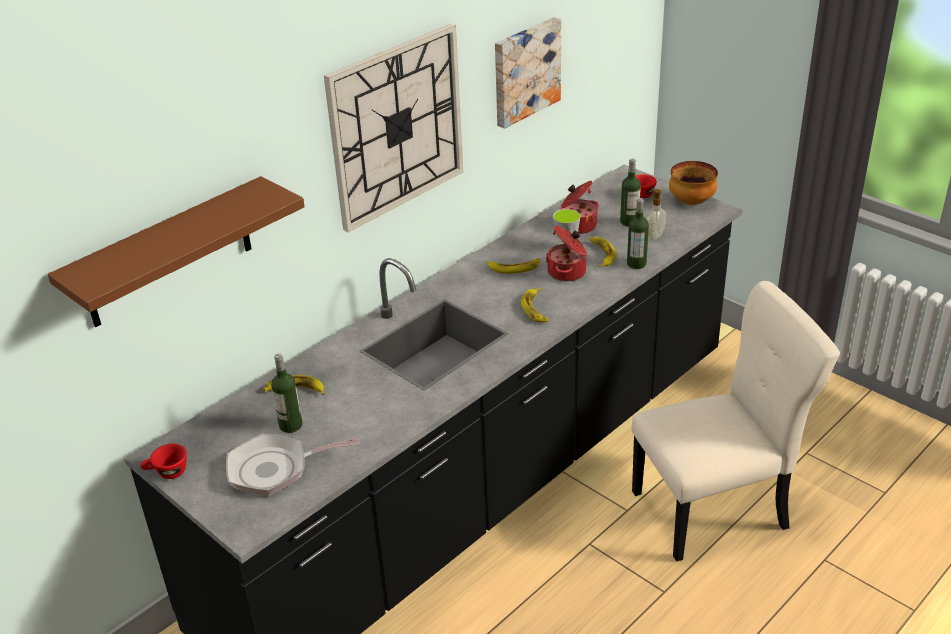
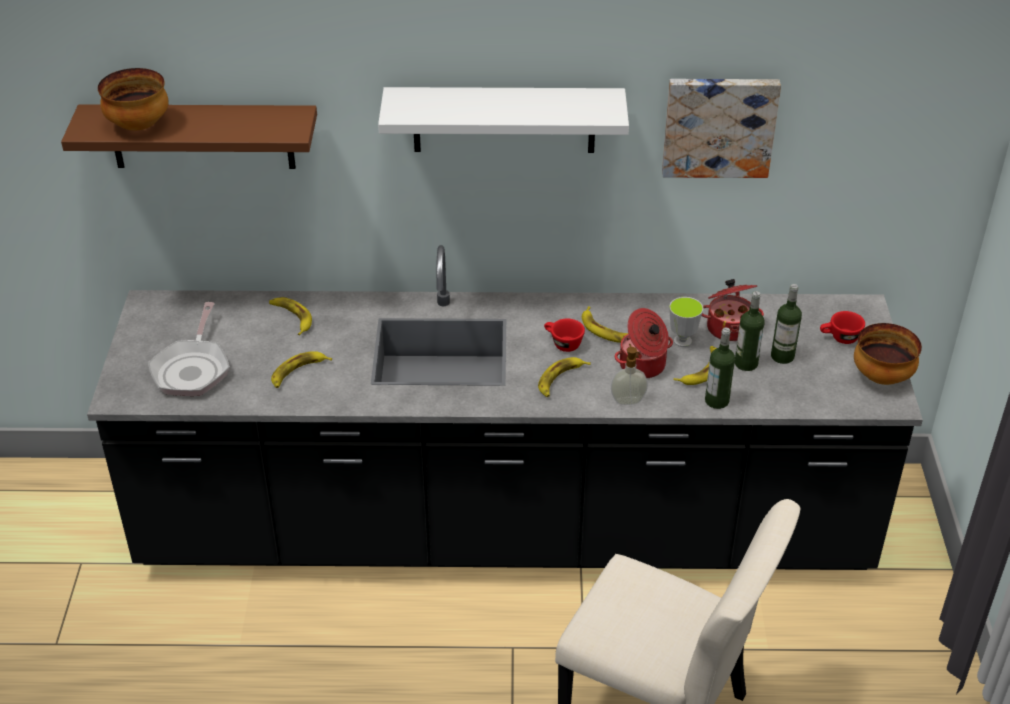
camera: 45 degrees right, 5 degrees up
(140, 257) = (140, 126): none -> bowl
(167, 473) = (134, 320): red cup -> red cup (562, 343)
(275, 469) = (192, 369): frying pan -> frying pan turned 120 degrees counterclockwise
(291, 425) = (249, 343): bottle -> bottle (746, 363)
(360, 417) = (298, 372): none -> banana
(396, 126) = (504, 119): wall clock -> white shelf
(653, 236) = (780, 386): soap dispenser -> soap dispenser (627, 400)

